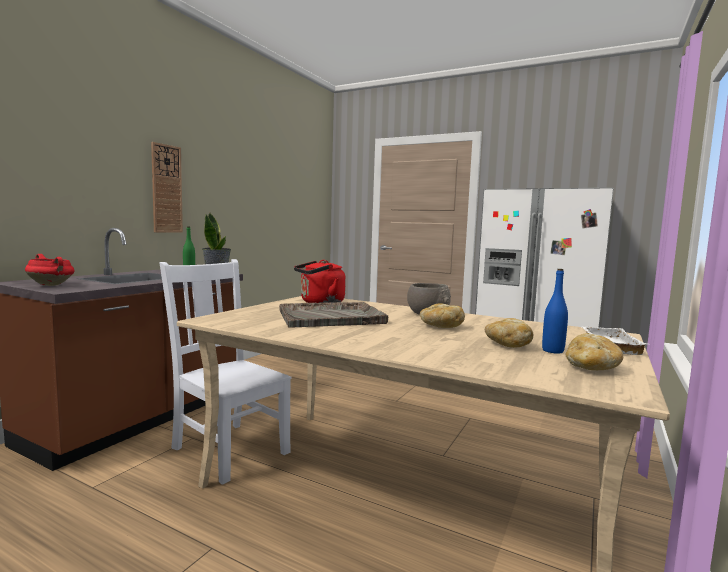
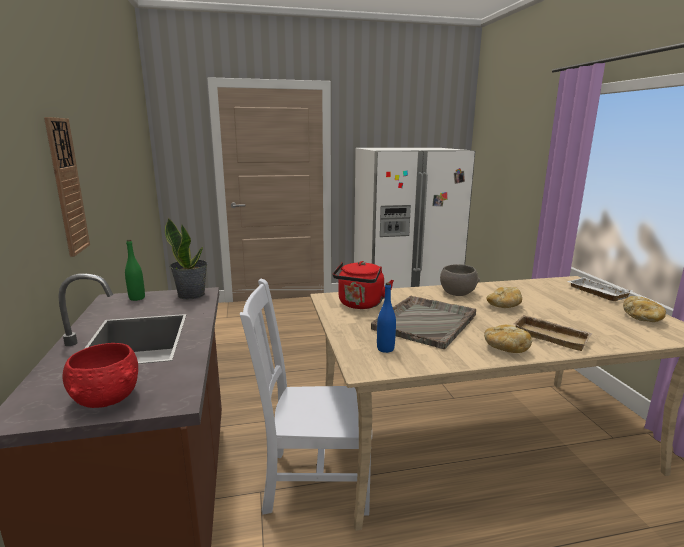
camera: 40 degrees left, 10 degrees up
(52, 285) = (107, 397): red cooking pot -> red bowl
(410, 346) = (552, 336): none -> beige tray
(507, 345) = (574, 312): bread -> bread (505, 348)
(552, 351) = (599, 309): blue bottle -> blue bottle (385, 349)

